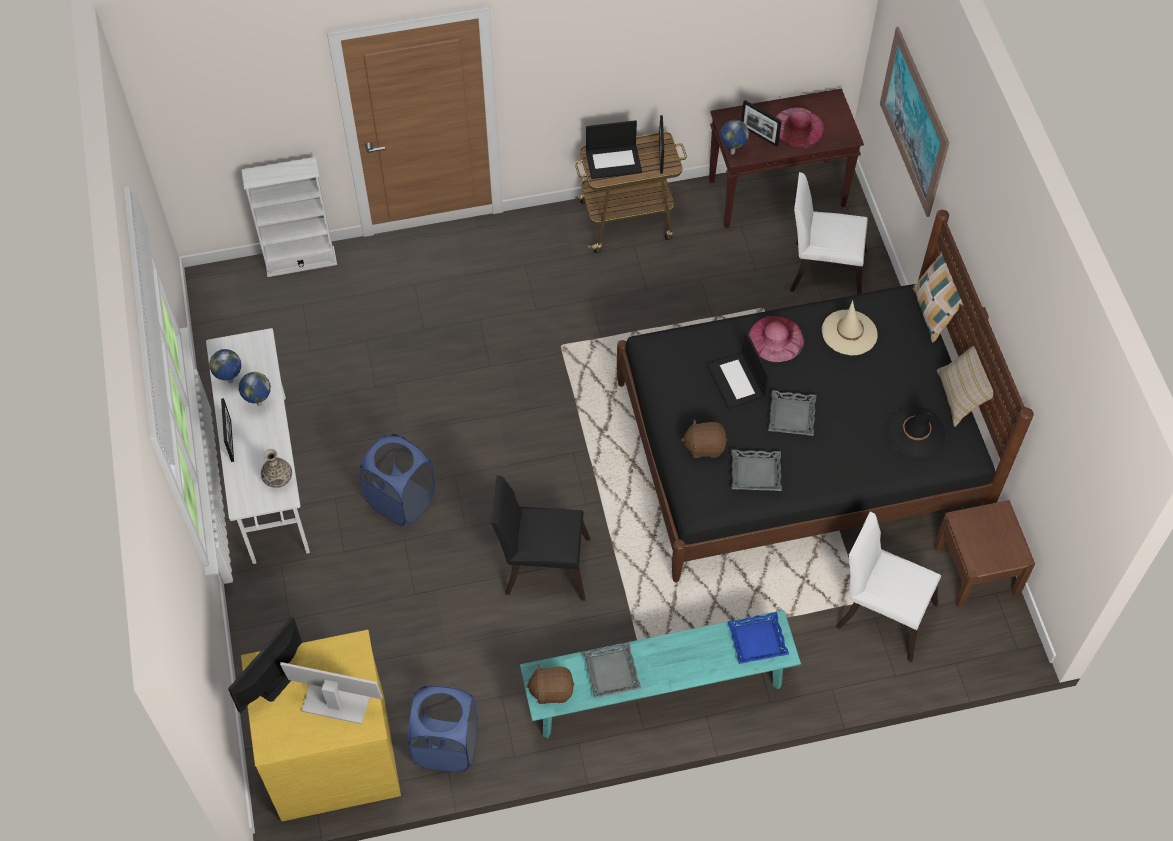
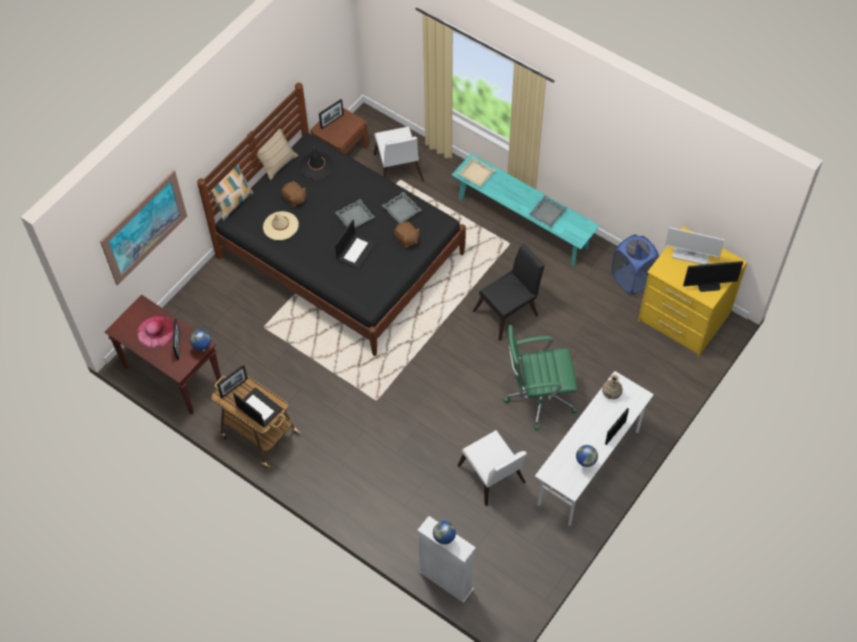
camera: 130 degrees left, 0 degrees up
(258, 404) = (583, 439): globe -> globe (444, 541)
(336, 703) = (690, 255): monitor -> monitor turned 45 degrees counterclockwise
(401, 500) = (538, 397): blue laundry basket -> green office chair
(541, 564) = (509, 311): black chair -> black chair turned 90 degrees counterclockwise
(551, 690) = (579, 228): brown plush toy -> brown plush toy (294, 199)
(757, 641) = (476, 173): blue tray -> beige tray
(776, 338) = (313, 252): pink hat -> none
(822, 269) = (211, 318): white chair -> white chair (493, 478)
(1004, 535) = (332, 121): none -> picture frame

